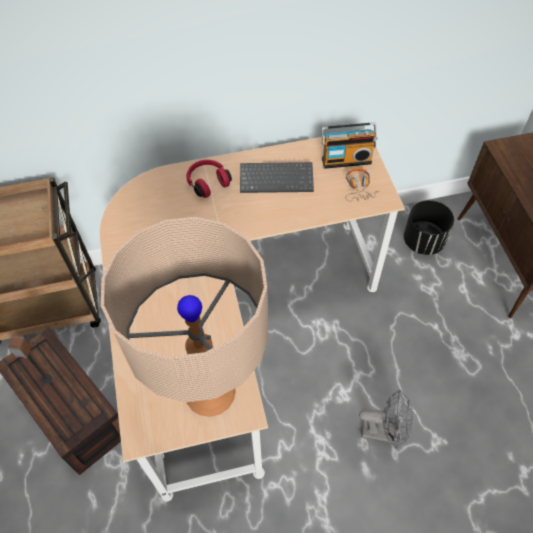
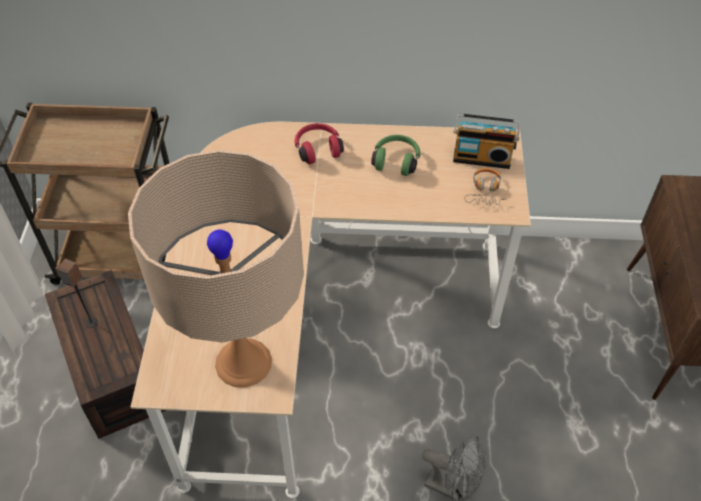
camera: 15 degrees right, 5 degrees down
(277, 178) = (396, 161): keyboard -> green headphones
(423, 241) = (575, 285): black planter -> none

